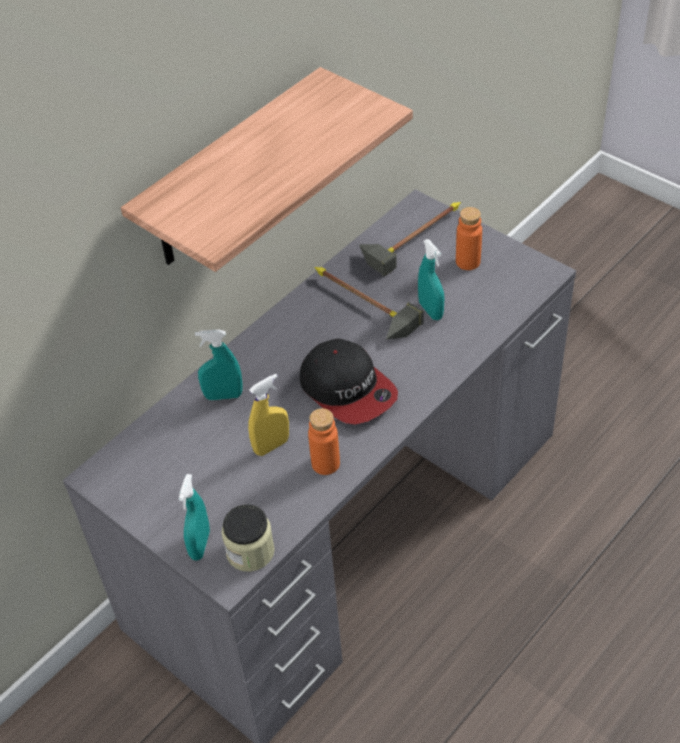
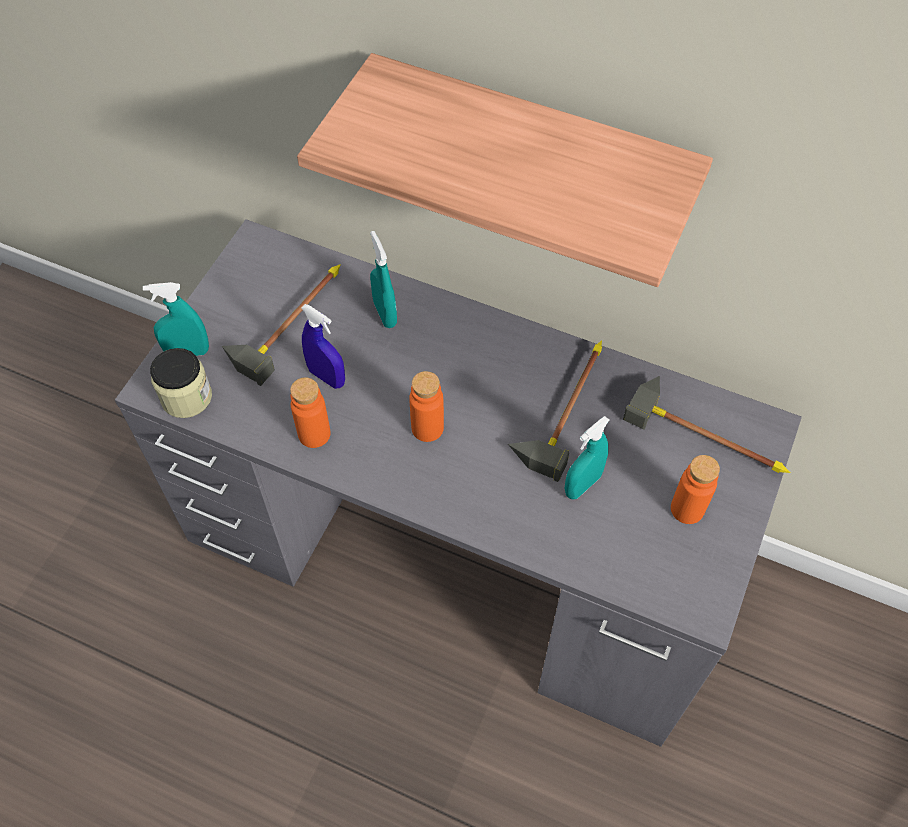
camera: 70 degrees right, 10 degrees up
(196, 463) = (288, 318): none -> hammer
(271, 446) = (327, 377): yellow spray bottle -> blue spray bottle
(348, 389) = (427, 428): cap -> orange bottle

